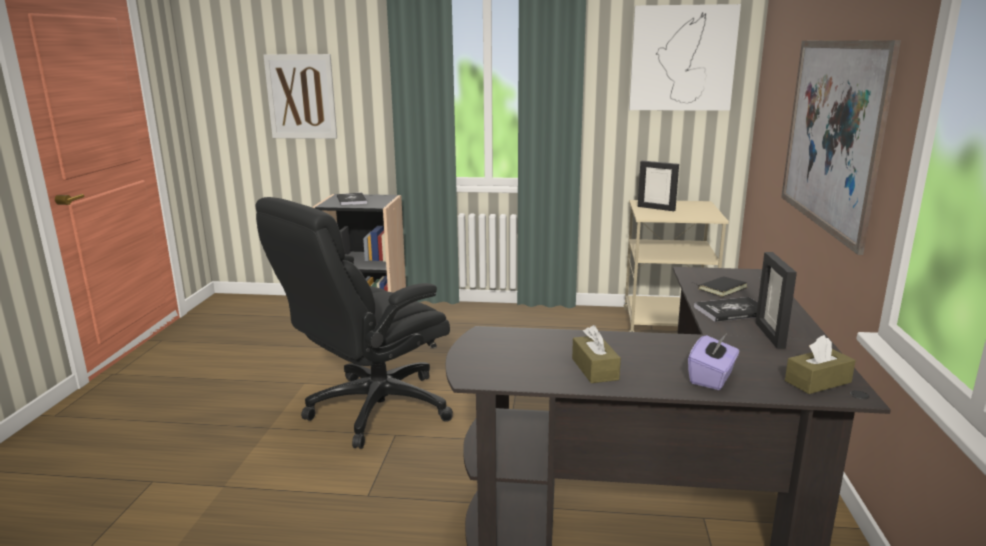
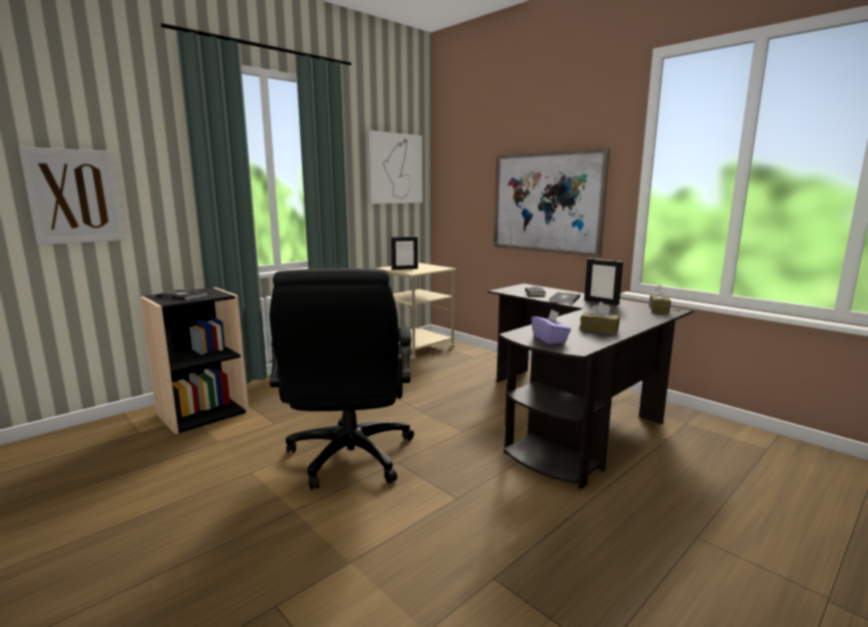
camera: 50 degrees left, 5 degrees down
(712, 378) = (635, 319): purple tissue box -> purple tissue box (550, 339)

